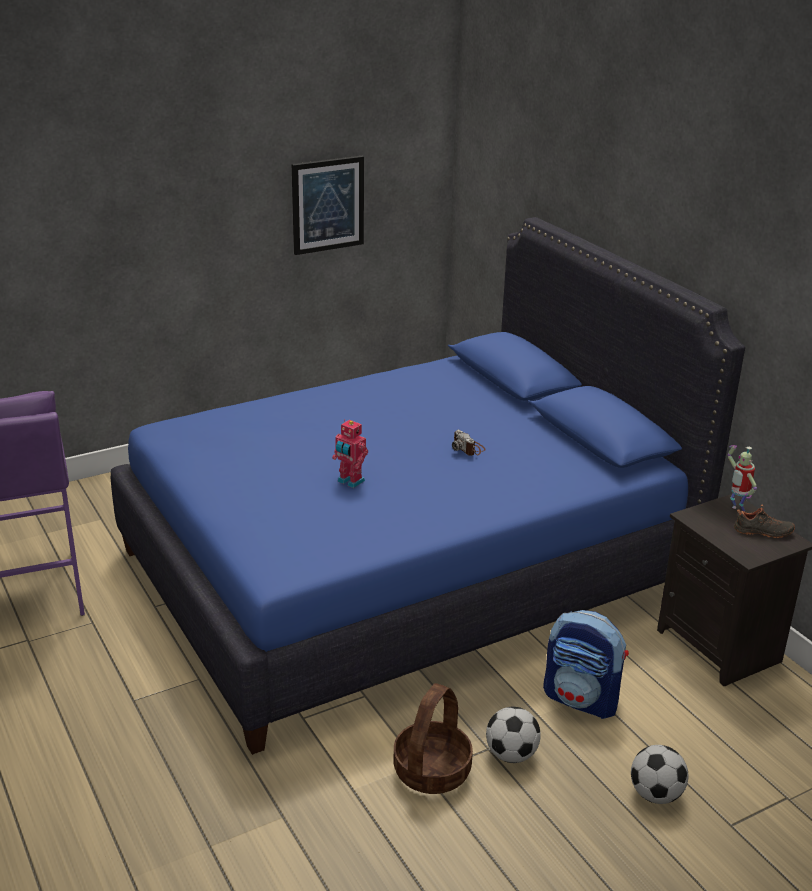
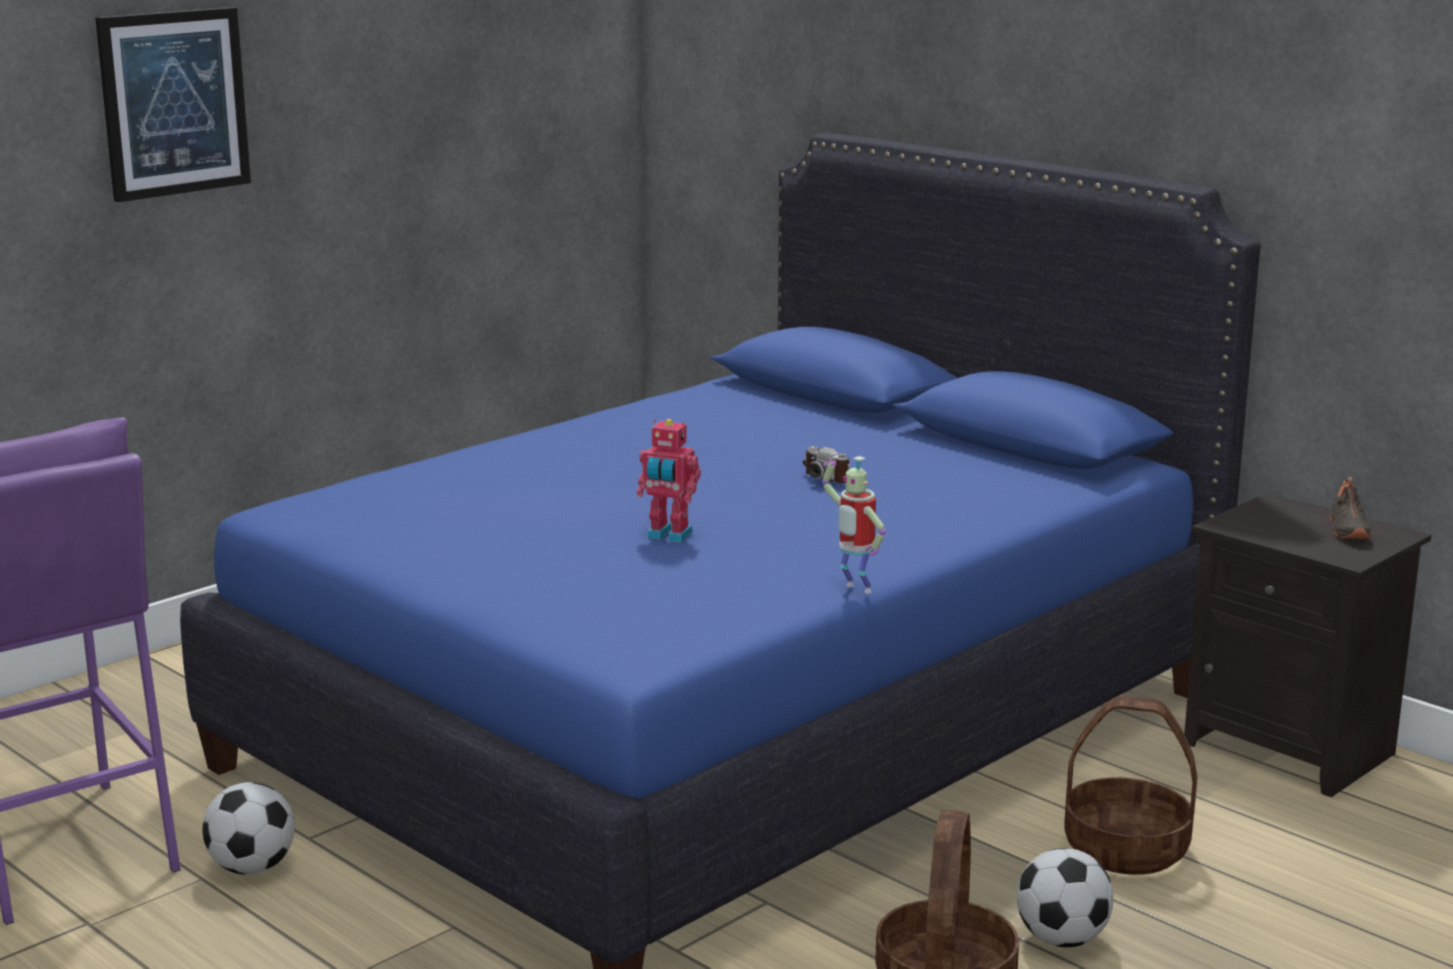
camera: 15 degrees left, 10 degrees down
(327, 204) = (458, 154): picture -> picture (173, 103)
(582, 699) = (1127, 848): backpack -> basket
(656, 794) = (1323, 951): football -> football (253, 868)
(736, 511) = (1287, 511): toy robot -> toy robot (854, 589)
(763, 532) = (1346, 530): black shoe -> black shoe turned 105 degrees clockwise

